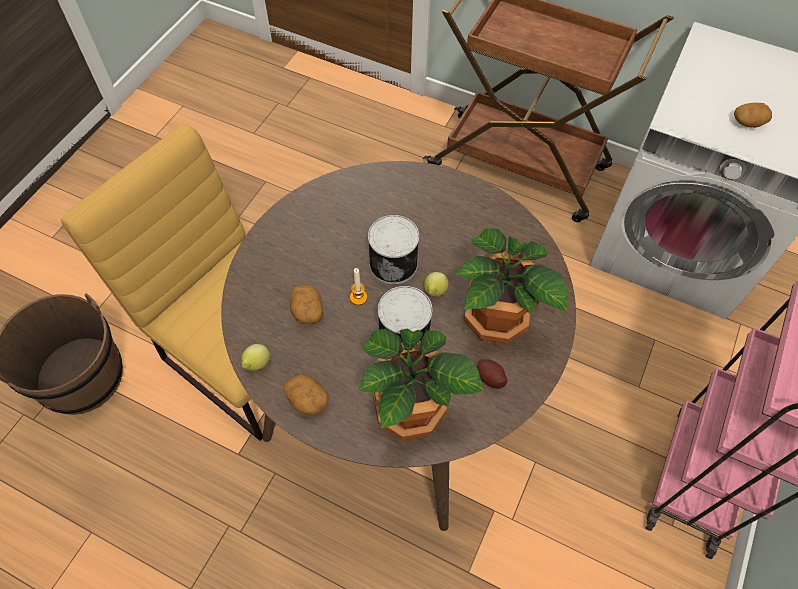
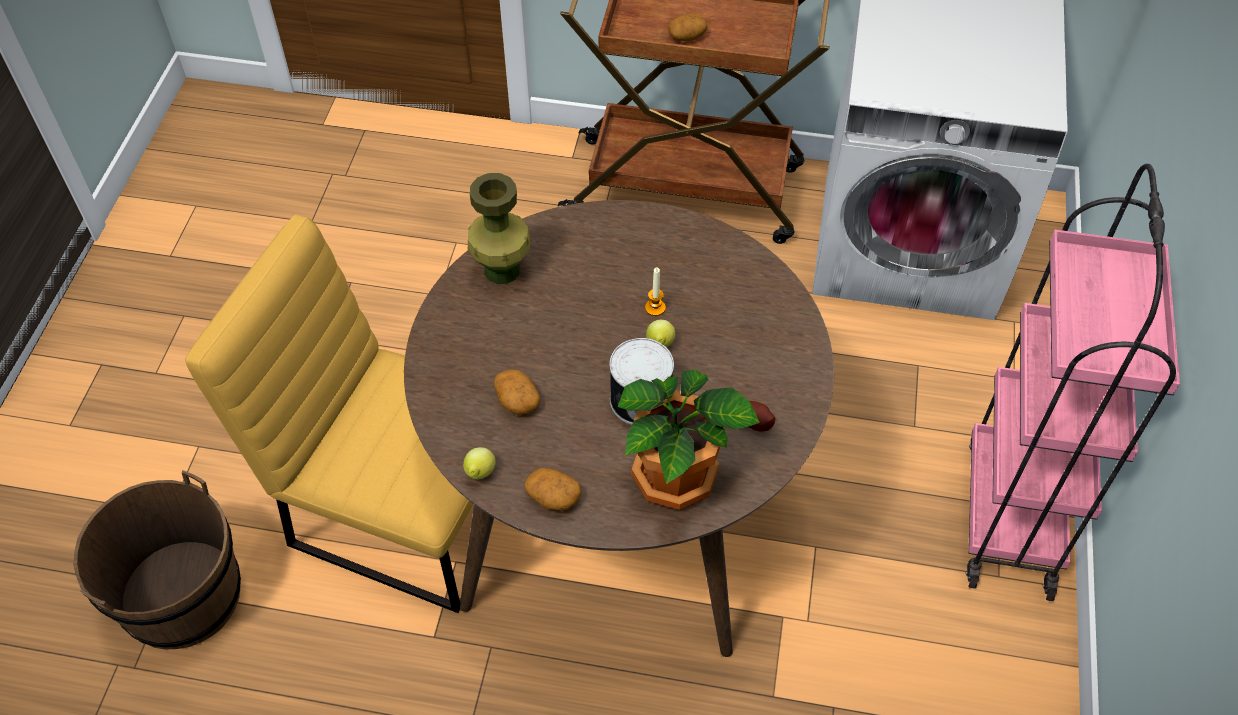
camera: 15 degrees left, 5 degrees down
(333, 201) = (502, 270): none -> green vase
(358, 297) = (573, 372): candle -> candle (655, 308)
(394, 262) = (601, 323): can -> none
(497, 319) = (741, 358): potted plant -> none
(748, 122) = (957, 75): potato -> potato (687, 36)

